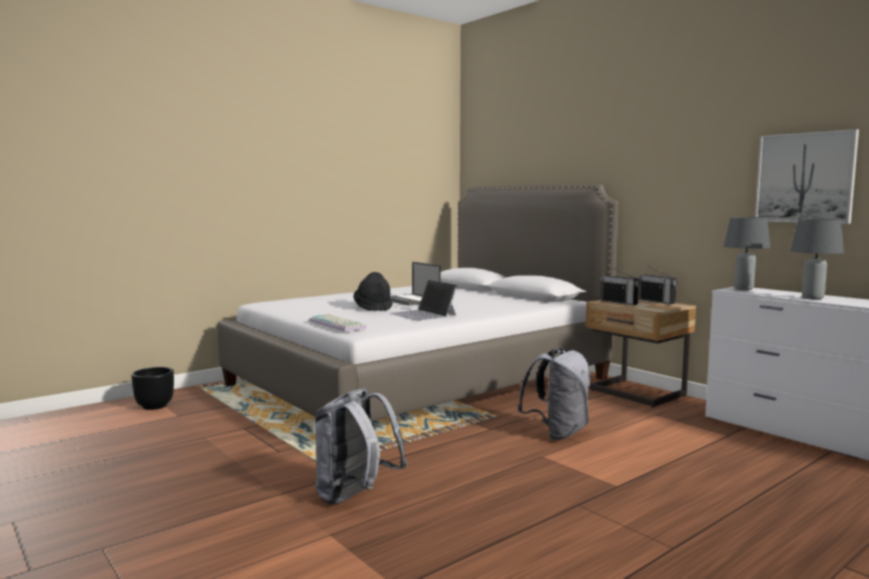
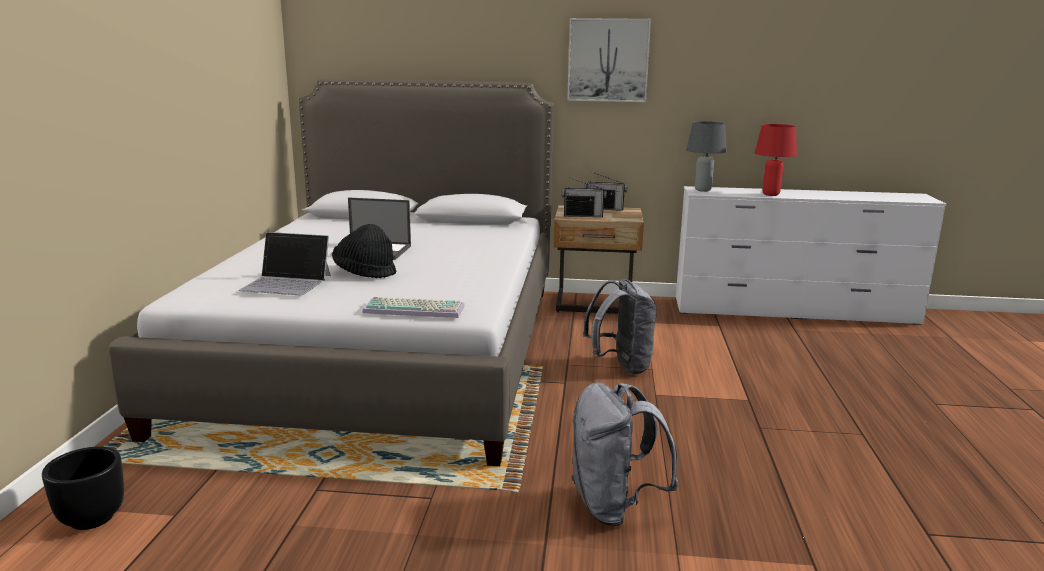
camera: 45 degrees left, 10 degrees up
(424, 314) = (452, 270): laptop -> laptop (287, 282)
(805, 178) = (744, 84): picture -> picture (608, 60)
(812, 298) = (770, 194): grey table lamp -> red table lamp

